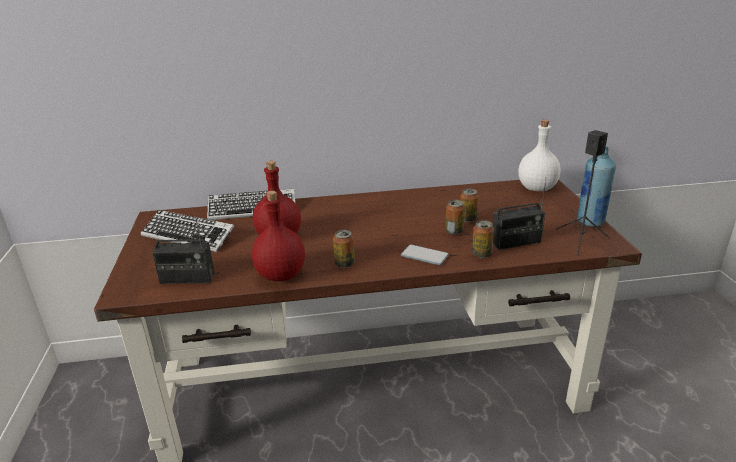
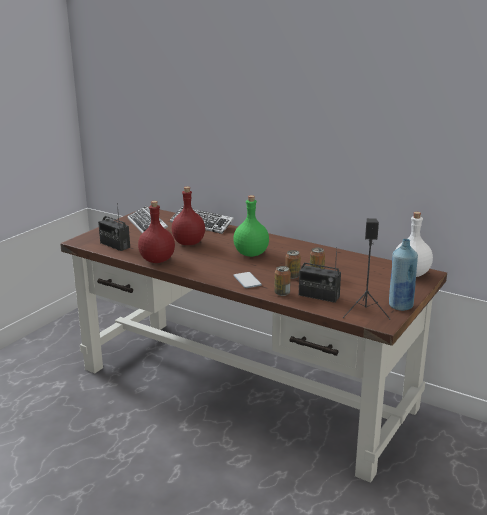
camera: 40 degrees right, 5 degrees down
(344, 264) = (197, 268): can -> none
(370, 223) = (251, 254): none -> green bottle

